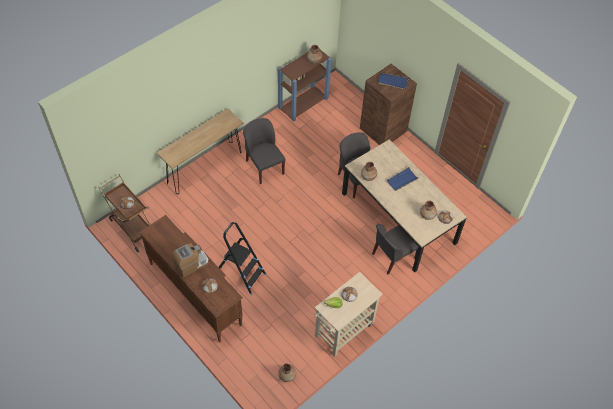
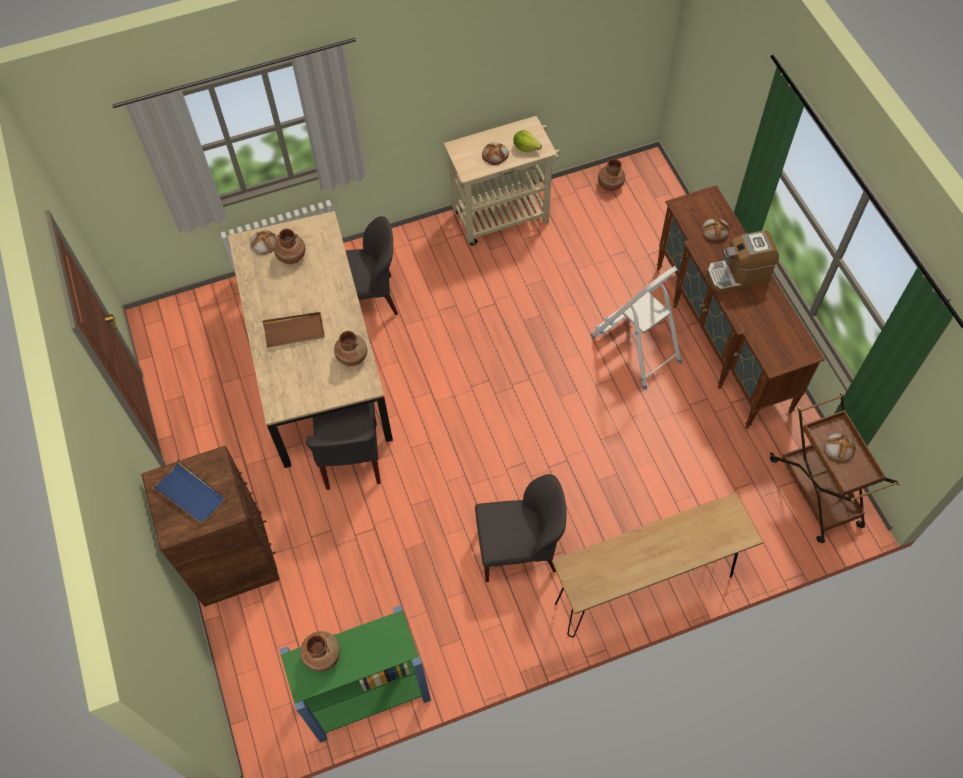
camera: 155 degrees left, 5 degrees up
(240, 274) = (635, 348): black step ladder -> white step ladder
(264, 167) = (519, 549): grey chair -> grey chair turned 90 degrees counterclockwise
(303, 103) = (366, 694): brown bookcase -> green bookcase
(402, 180) = (294, 331): blue tray -> brown tray

